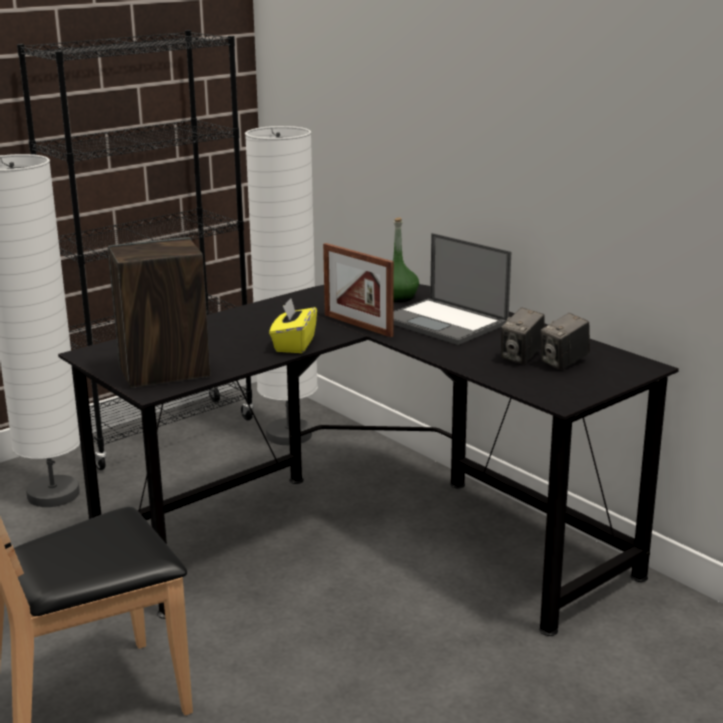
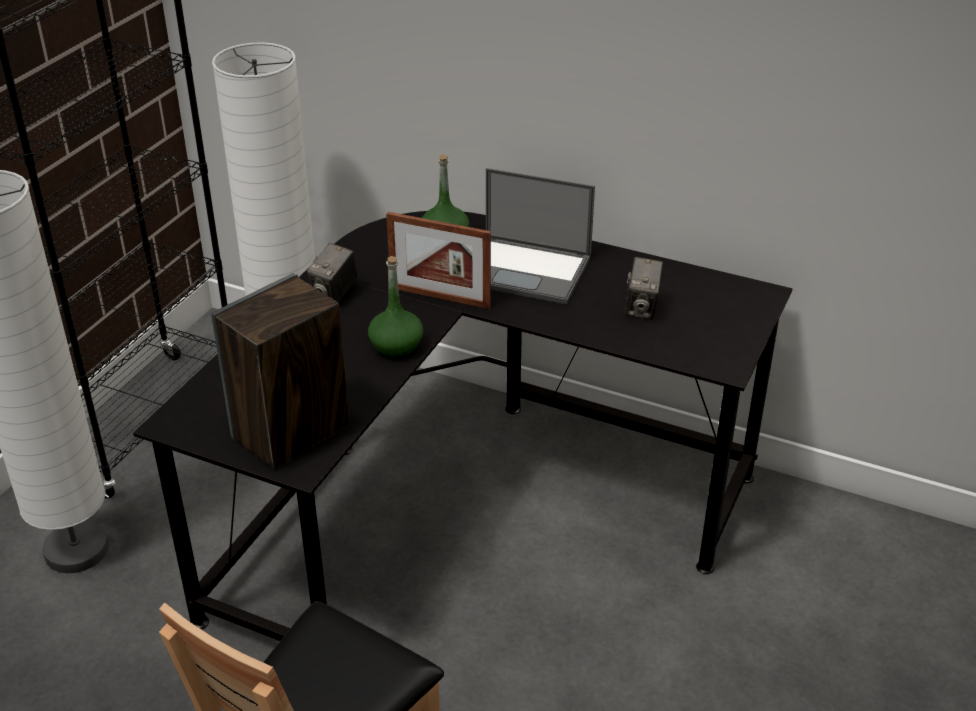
camera: 25 degrees left, 15 degrees up
(294, 345) = (396, 347): yellow tissue box -> green bottle
(564, 363) = (687, 307): camera -> camera (334, 294)

